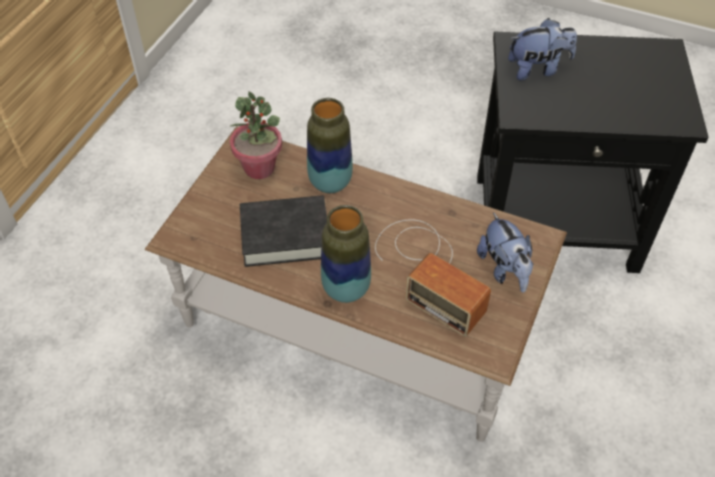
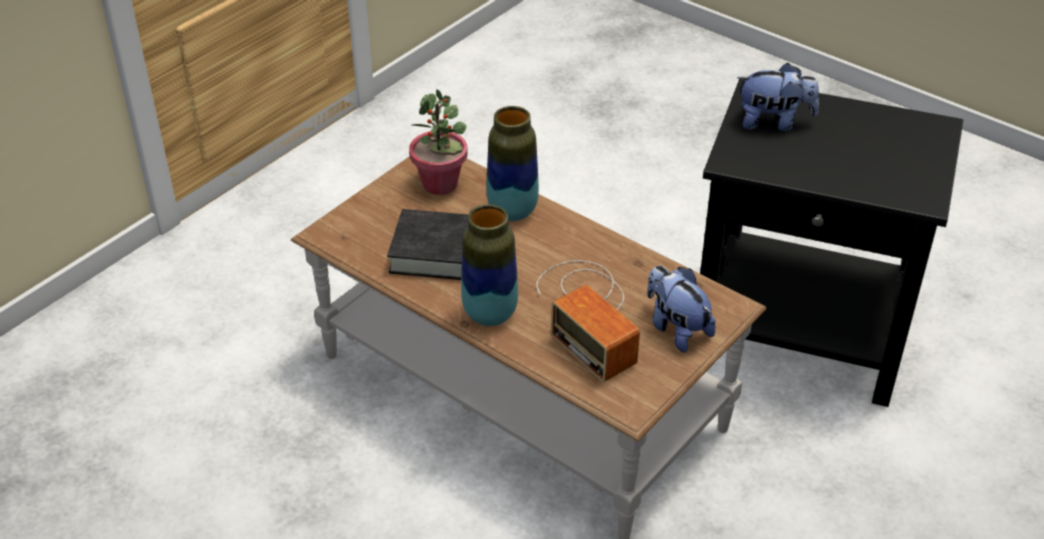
camera: 15 degrees right, 10 degrees down
(504, 269) = (676, 328): plush toy -> plush toy turned 150 degrees clockwise

